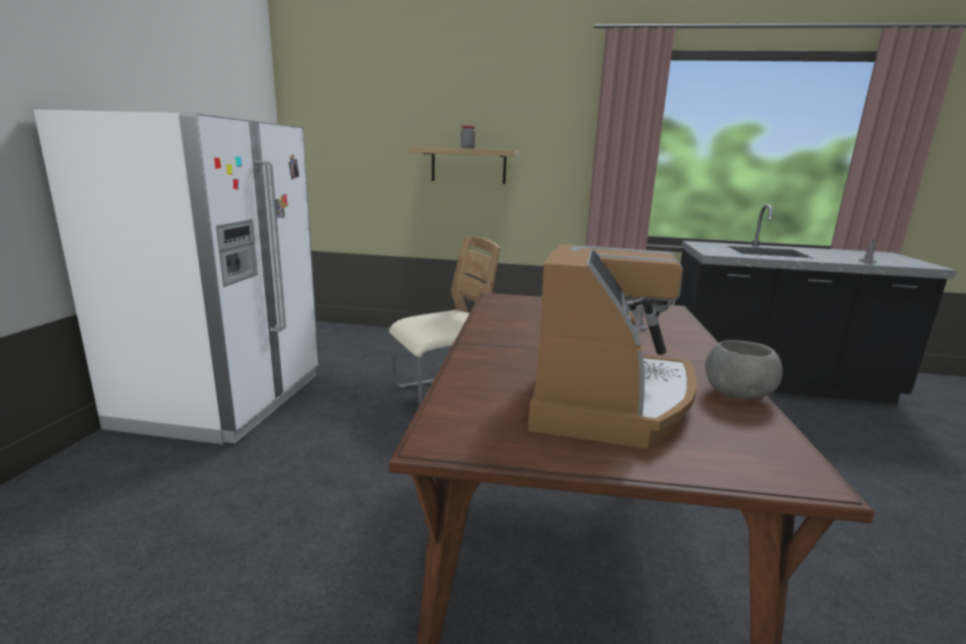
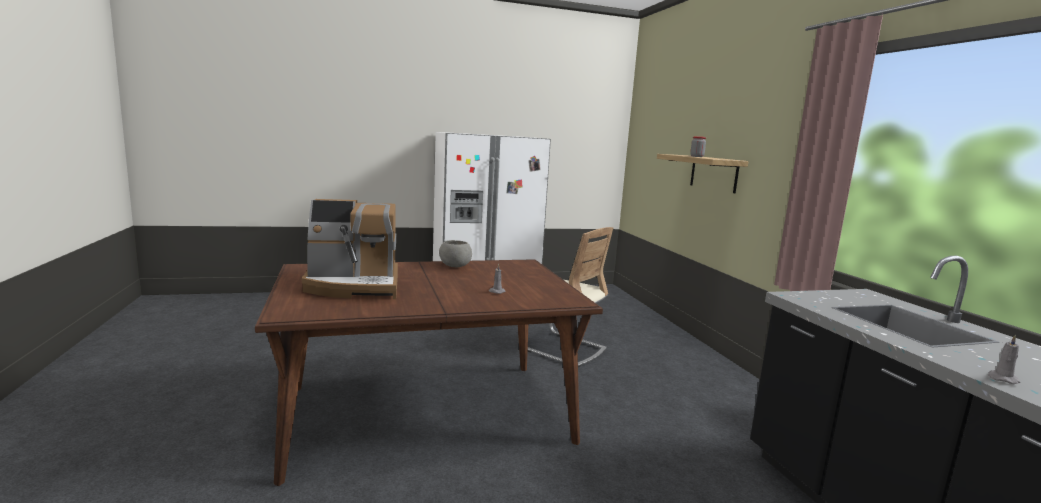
camera: 65 degrees right, 5 degrees down
(737, 395) = (382, 310): grey bowl -> grey bowl (454, 266)

